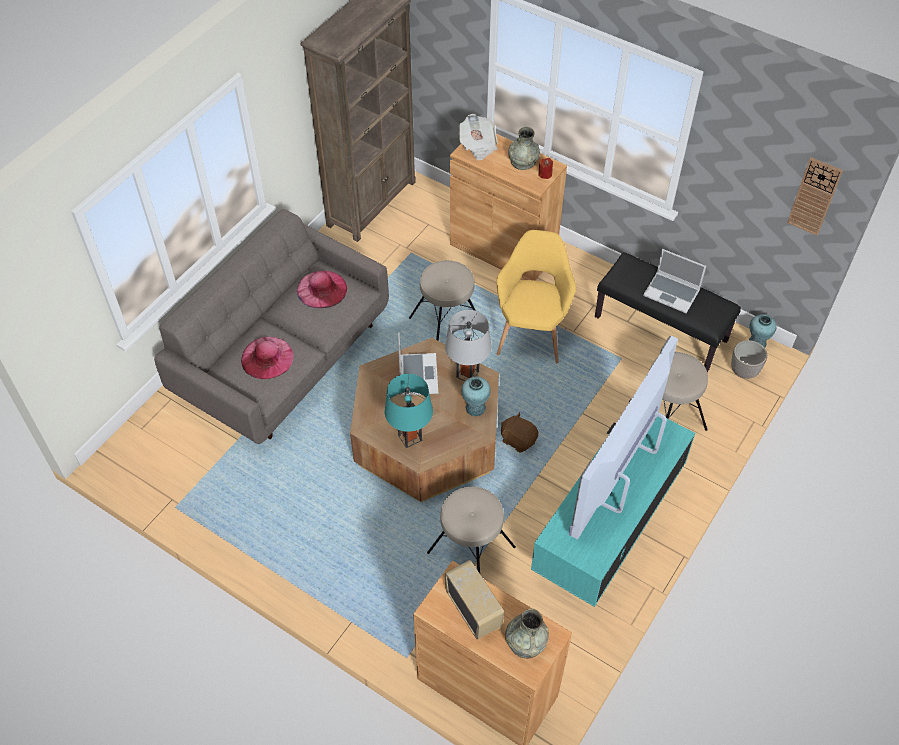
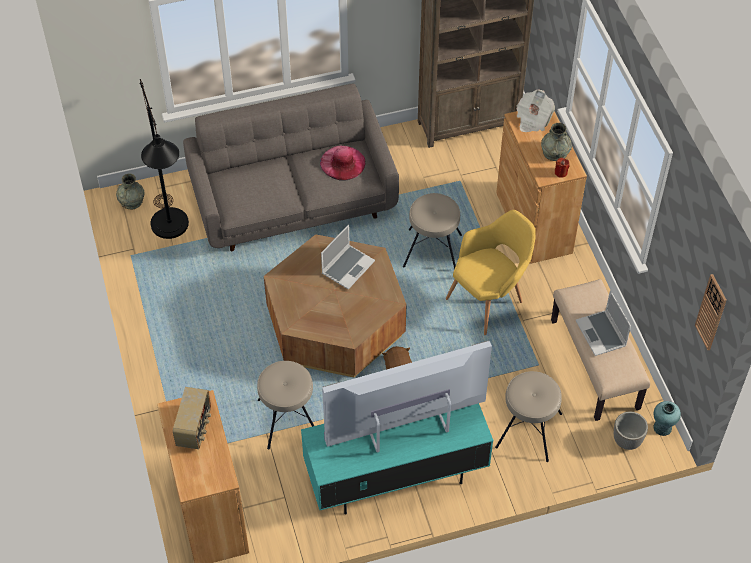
camera: 40 degrees right, 0 degrees up
(195, 459) = (172, 232): none -> black floor lamp
(267, 357) = (259, 187): pink hat -> none
(410, 437) = (299, 306): turquoise table lamp -> none
(467, 374) = (383, 290): grey table lamp -> none
(475, 408) = (364, 317): turquoise vase -> none
(526, 642) = (205, 470): grey vase -> grey vase (131, 200)
(661, 328) = (595, 364): black bench -> beige bench

